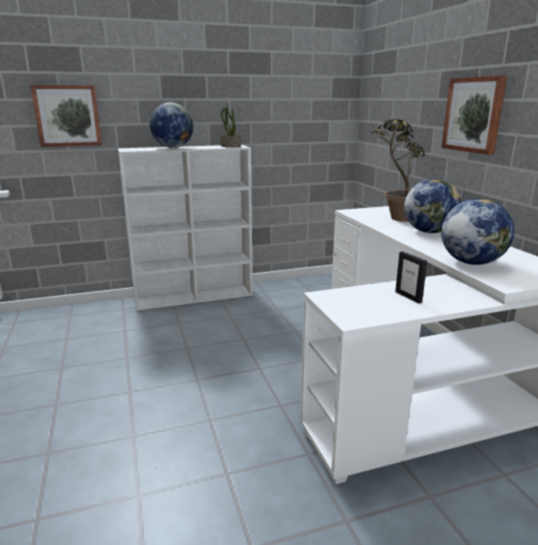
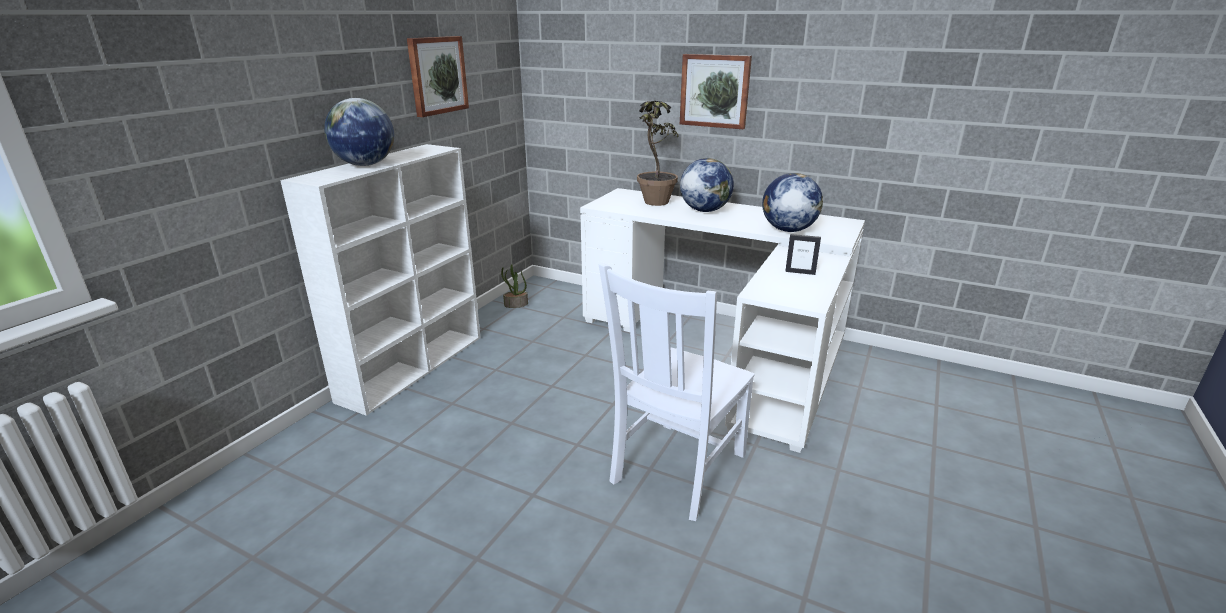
camera: 45 degrees left, 5 degrees up
(67, 116) = (192, 139): picture -> picture (437, 75)
(223, 431) = (676, 470): none -> white chair
(230, 146) = (428, 150): potted plant -> potted plant (515, 305)

